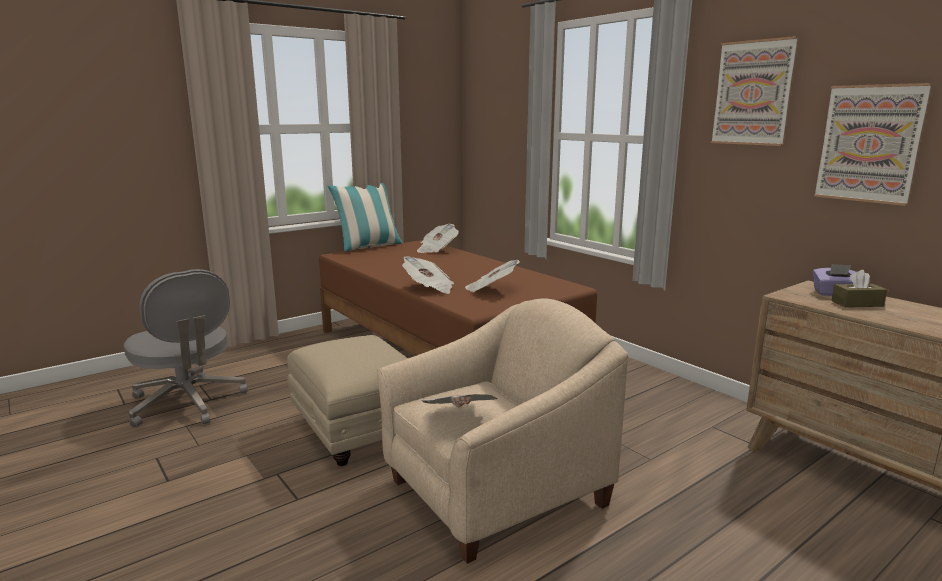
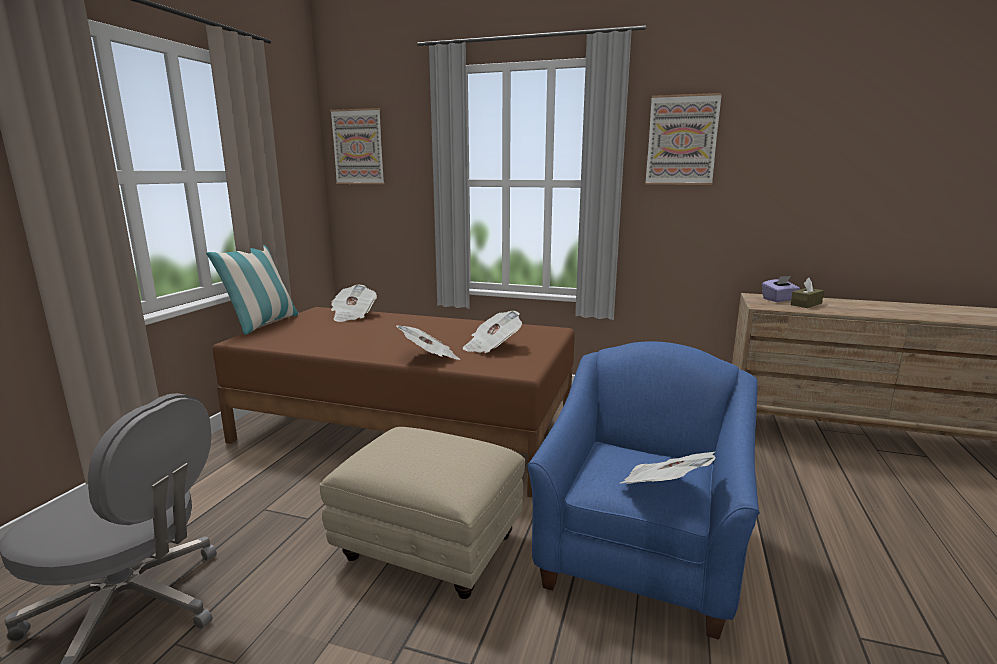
camera: 35 degrees left, 0 degrees up
(496, 492) = (641, 554): beige armchair -> blue armchair
(869, 144) = (783, 181): picture -> picture (358, 147)

